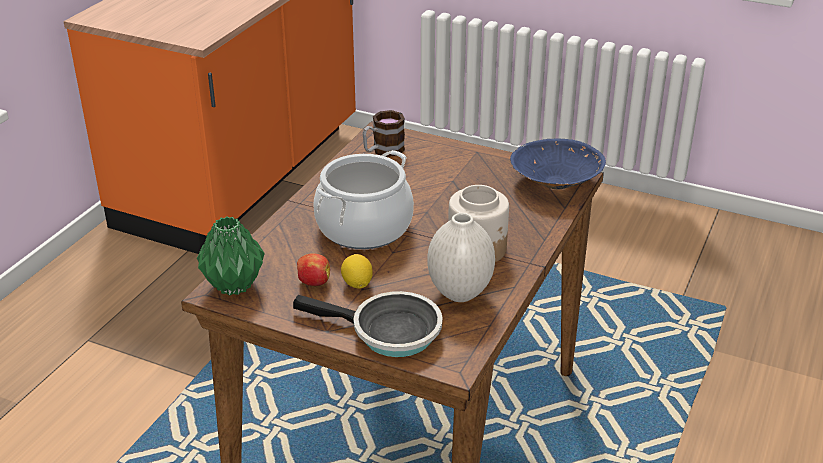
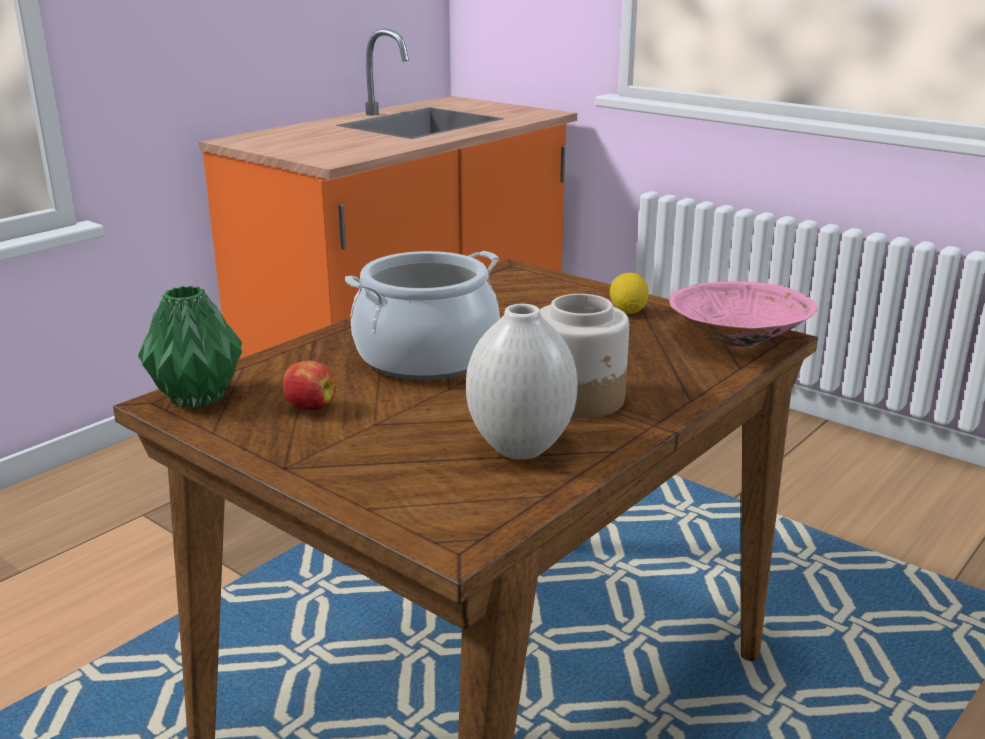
camera: 15 degrees right, 10 degrees down
(357, 284) = (371, 417): lemon -> lemon (628, 311)
(383, 151) = (505, 286): mug -> none
(389, 333) = (377, 482): frying pan -> none
(554, 182) = (735, 339): blue bowl -> pink bowl

